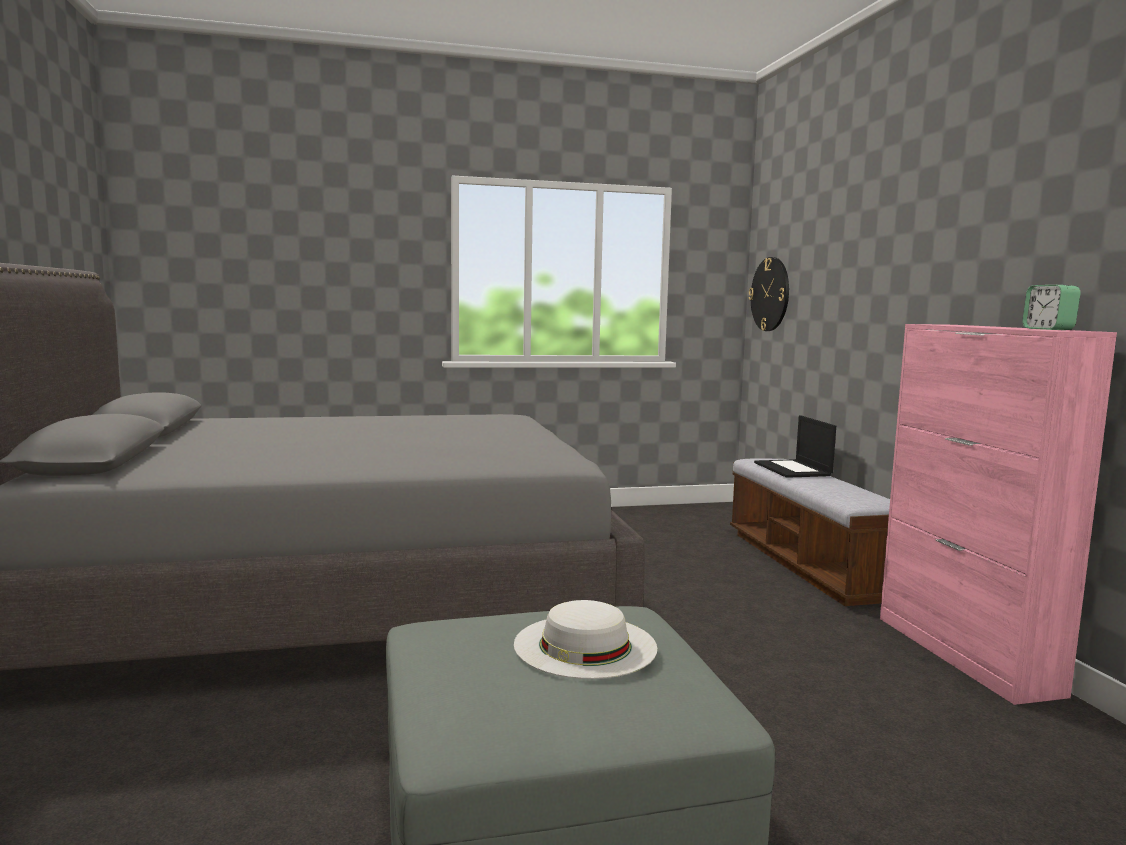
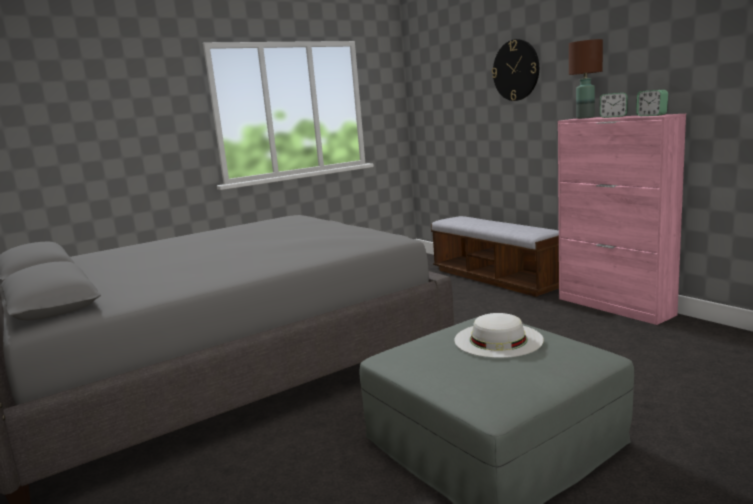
camera: 20 degrees left, 5 degrees up
(770, 294) = (430, 109): wall clock -> wall clock (516, 70)
(793, 469) = (475, 221): laptop -> none
(954, 324) = (585, 118): none -> brown table lamp
(993, 326) = (613, 117): none -> alarm clock

